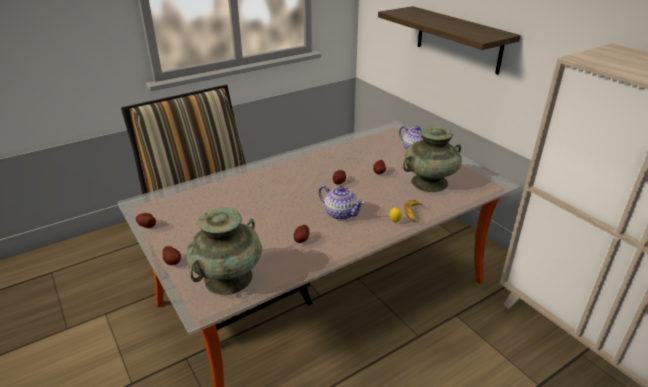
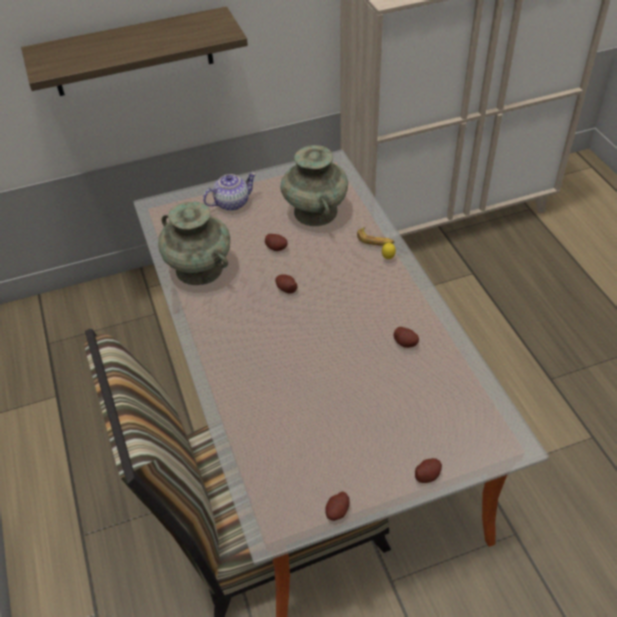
camera: 75 degrees left, 15 degrees up
(228, 278) = (466, 417): turquoise vase -> turquoise vase (198, 268)
(340, 213) = (359, 300): teapot -> none

